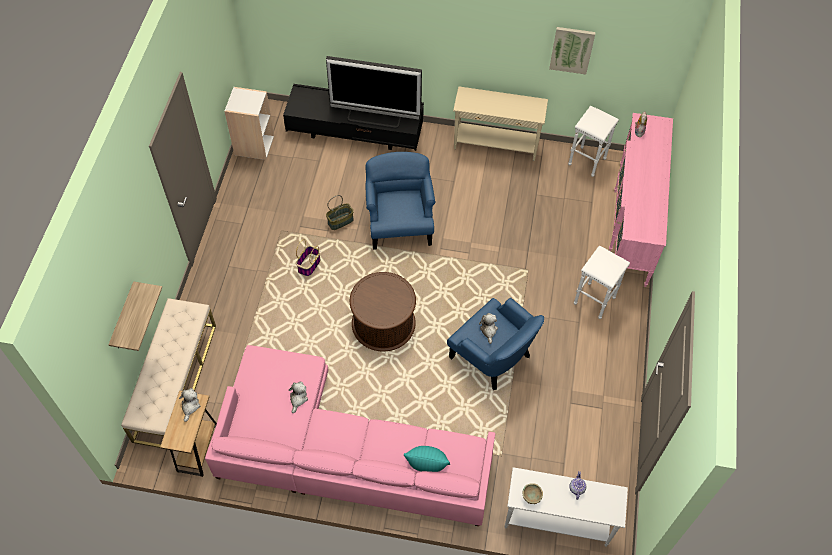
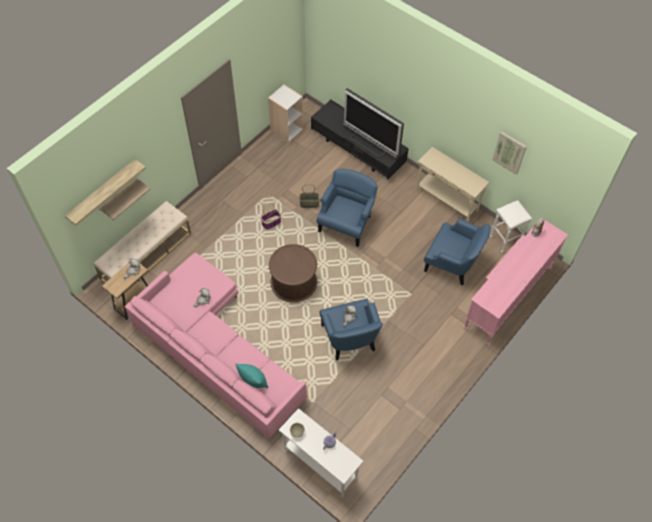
camera: 30 degrees right, 0 degrees up
(106, 319) = (102, 191): none -> shelf
(549, 213) = (452, 263): none -> blue armchair
(594, 301) = (444, 337): white stool -> none

